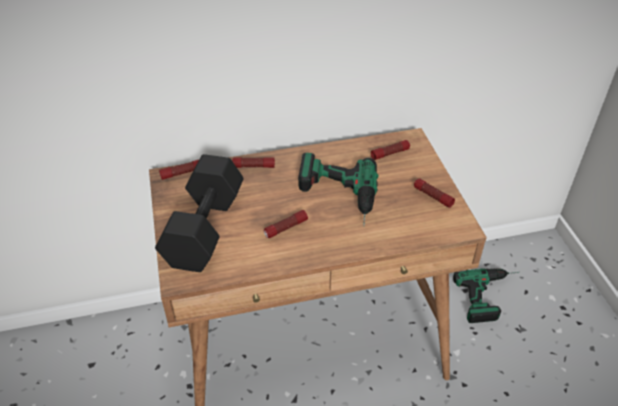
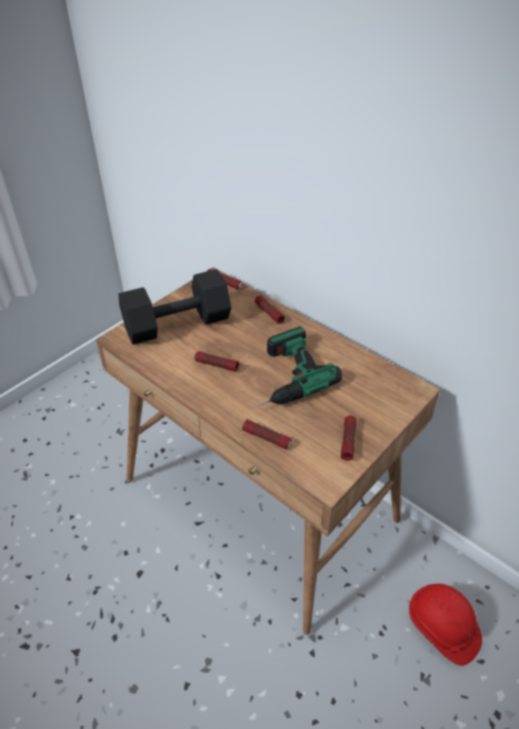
camera: 55 degrees right, 0 degrees up
(390, 153) = (375, 384): flashlight -> flashlight (266, 438)
(492, 296) = (442, 628): power drill -> red hard hat

